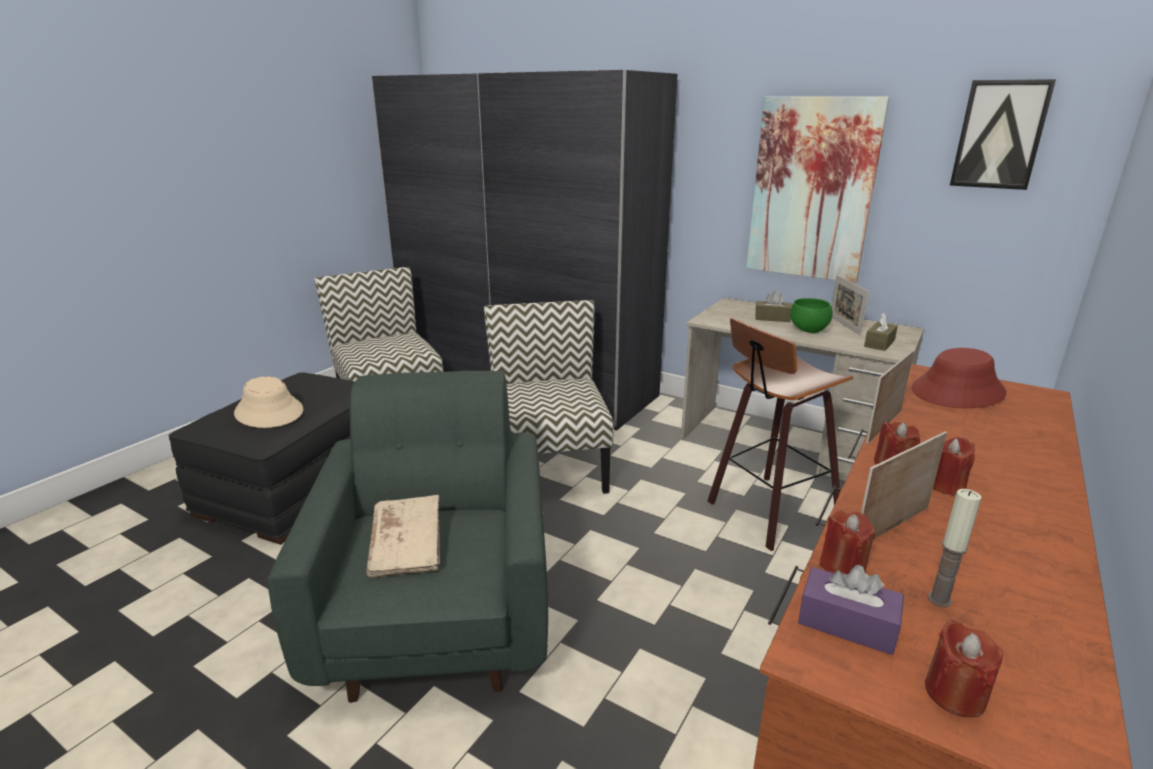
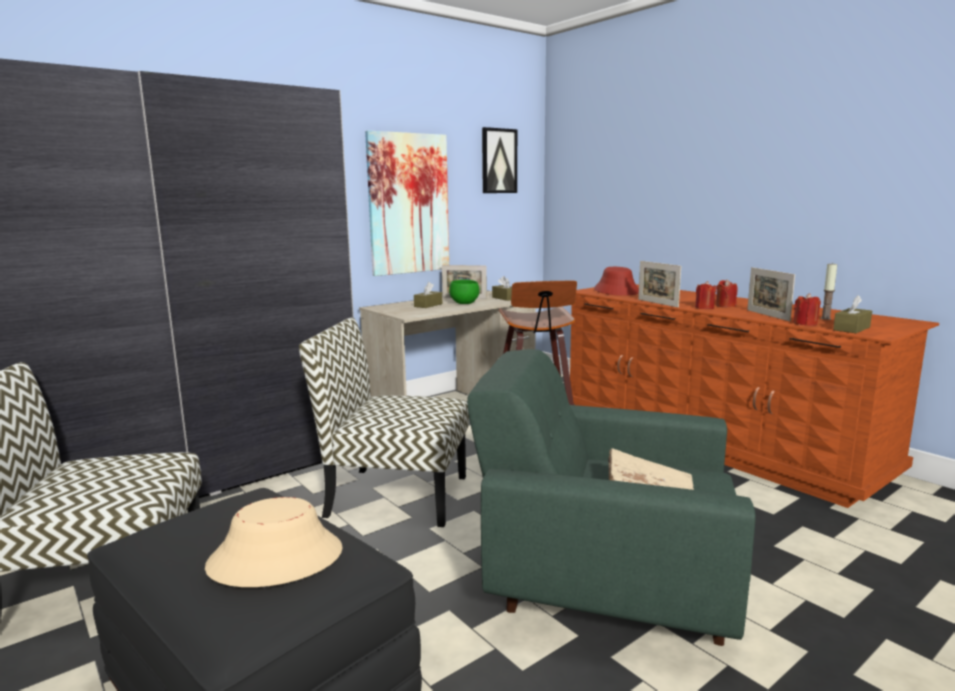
camera: 70 degrees left, 10 degrees down
(847, 624) = (851, 328): purple tissue box -> brown tissue box
(954, 694) = (888, 325): red candle -> none

